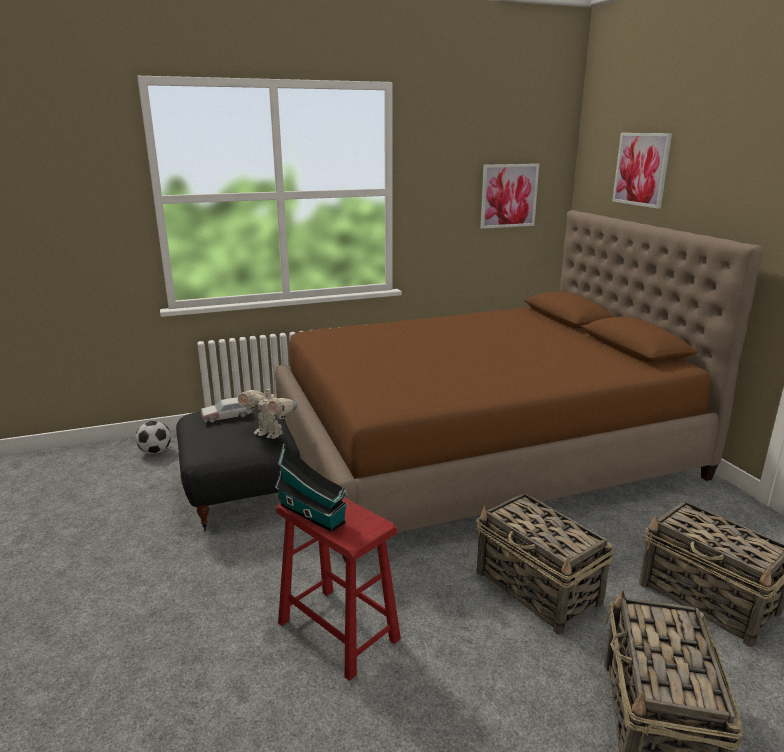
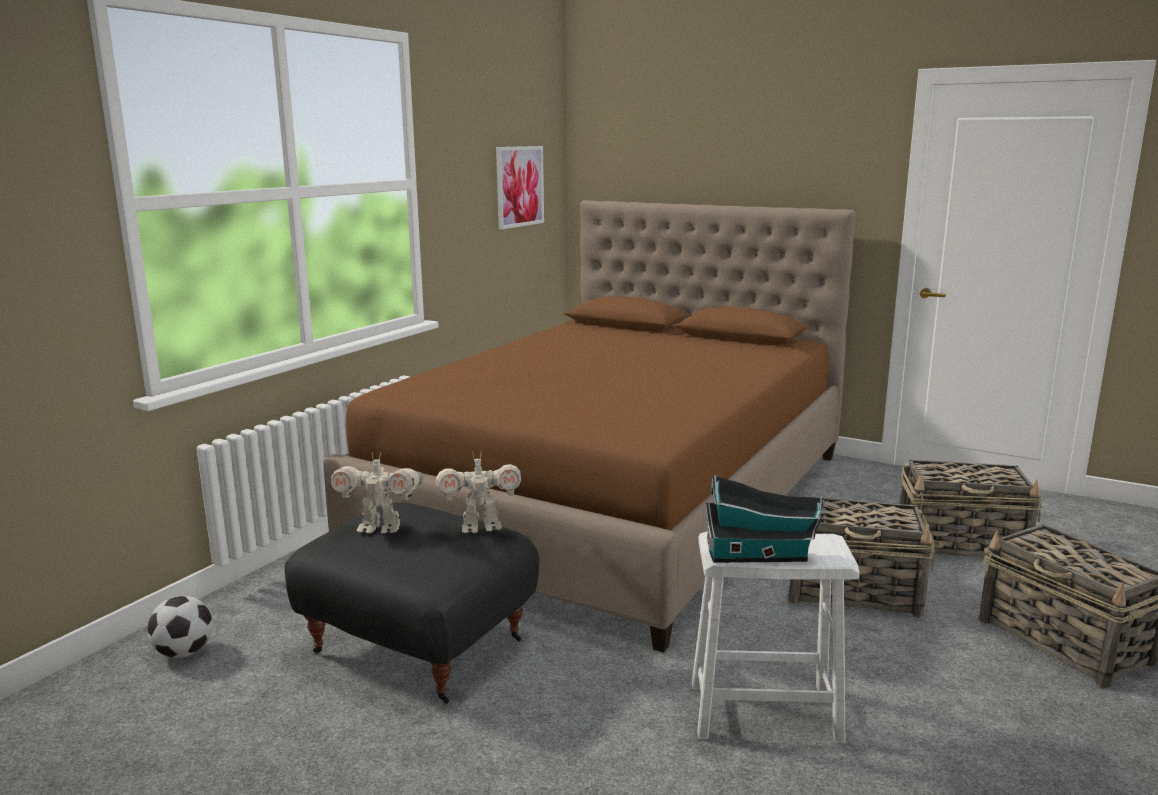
camera: 40 degrees left, 5 degrees down
(227, 415) = (380, 528): toy car -> toy robot
(338, 631) = (764, 712): red stool -> white stool
(641, 169) = (675, 147): picture -> none

